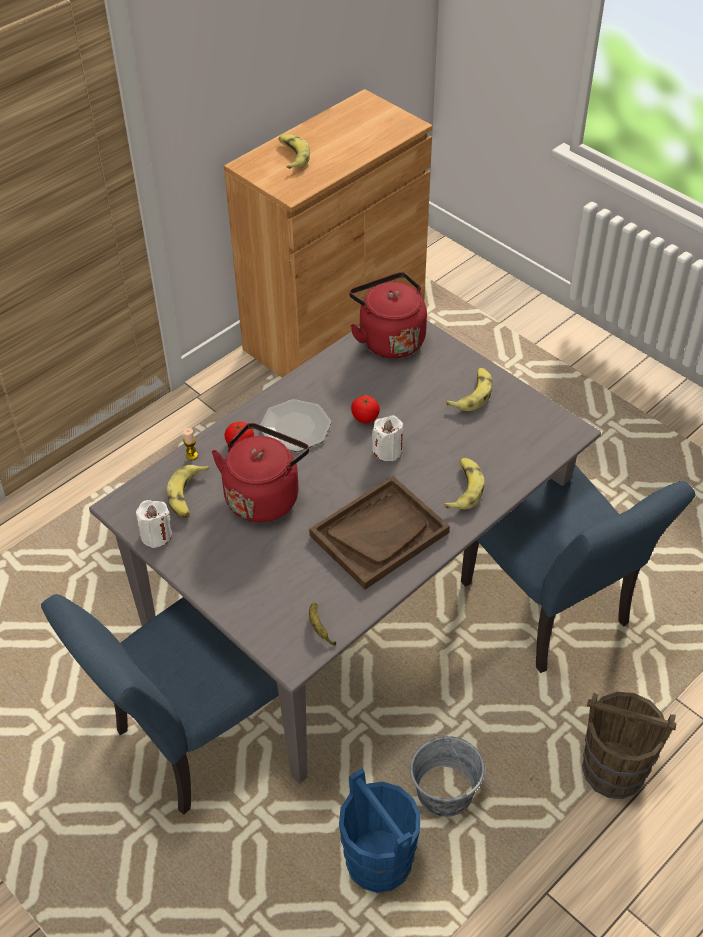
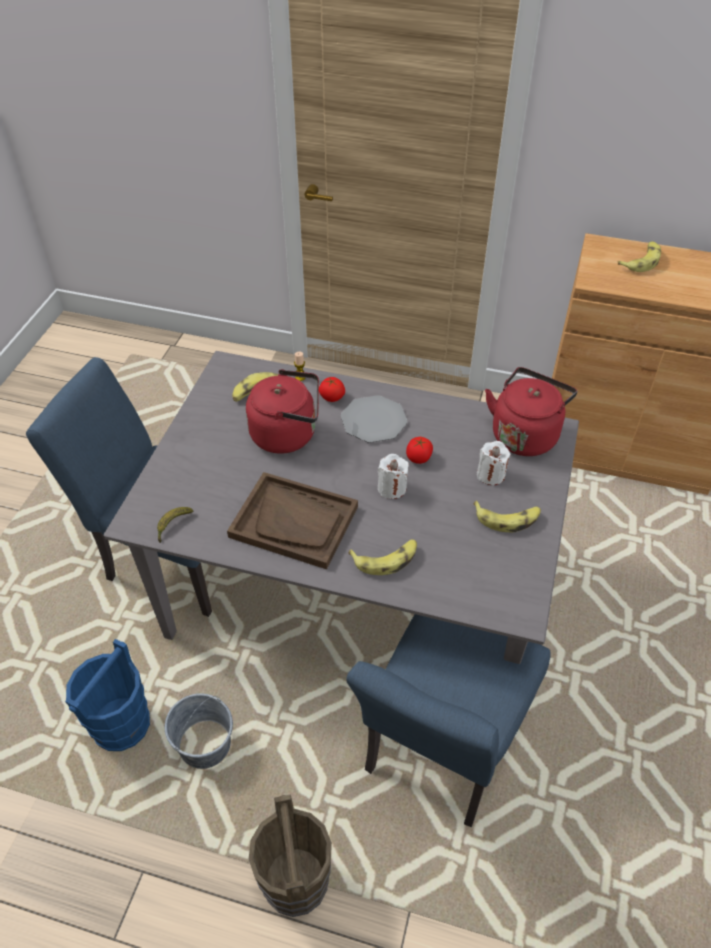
camera: 60 degrees right, 0 degrees up
(156, 535) = (210, 394): white candle -> white candle (490, 475)

